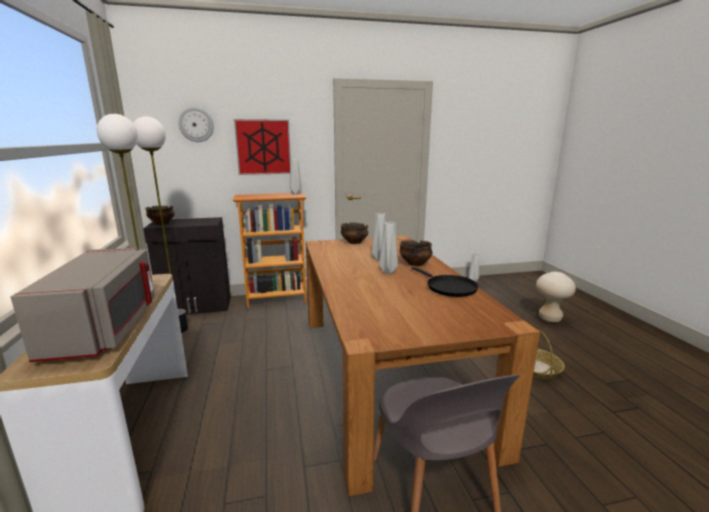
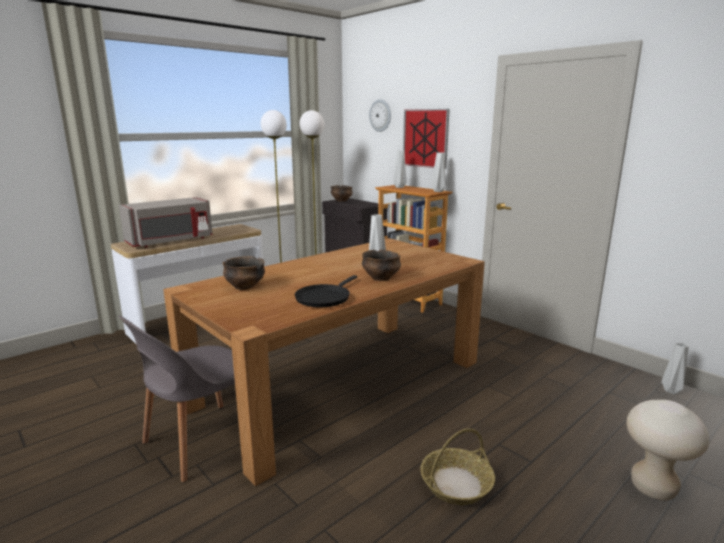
camera: 60 degrees right, 0 degrees up
(354, 242) = (415, 250): bowl -> bowl (245, 287)
(389, 271) = (342, 273): grey vase -> grey vase (400, 187)

